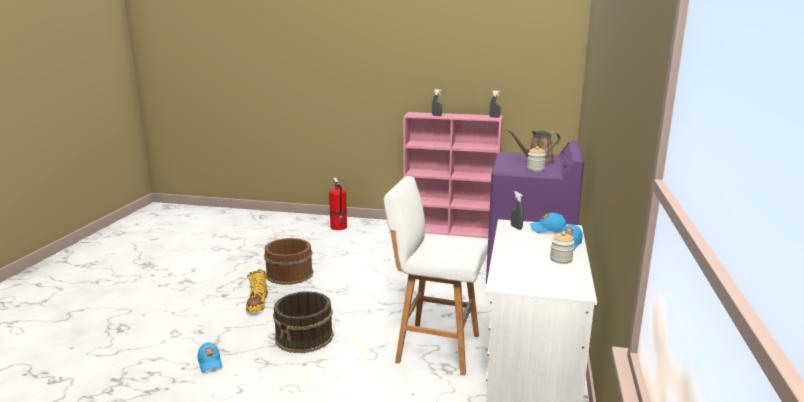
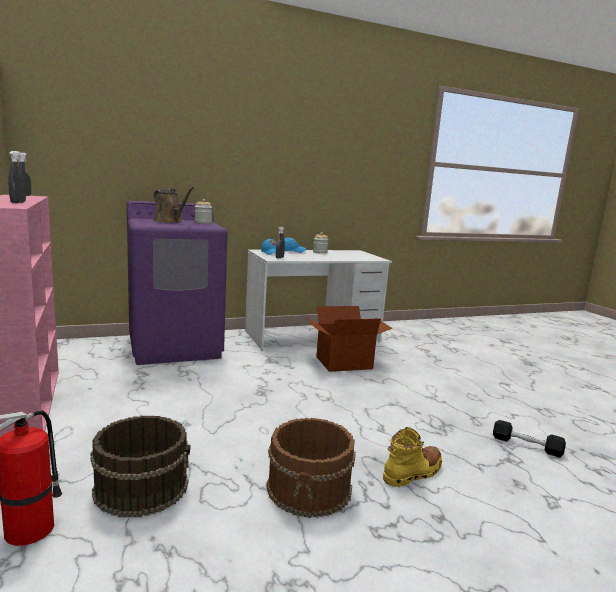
camera: 125 degrees left, 5 degrees down
(210, 363) = (526, 445): blue cap -> black dumbbell
(304, 337) = (415, 415): brown bucket -> brown bucket (142, 486)
(435, 347) = (343, 362): white stool -> cardboard box

